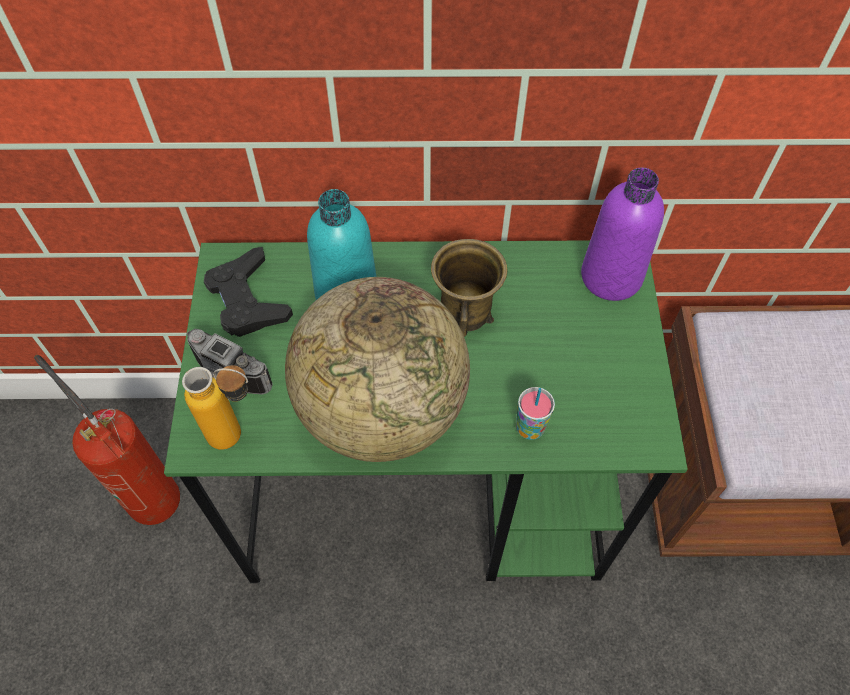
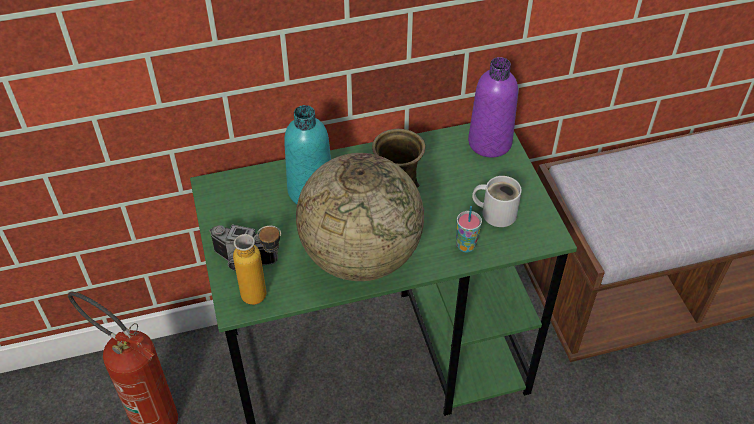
camera: 15 degrees left, 10 degrees down
(247, 299) = (239, 207): black game controller -> none
(588, 386) = (496, 212): none -> white mug

